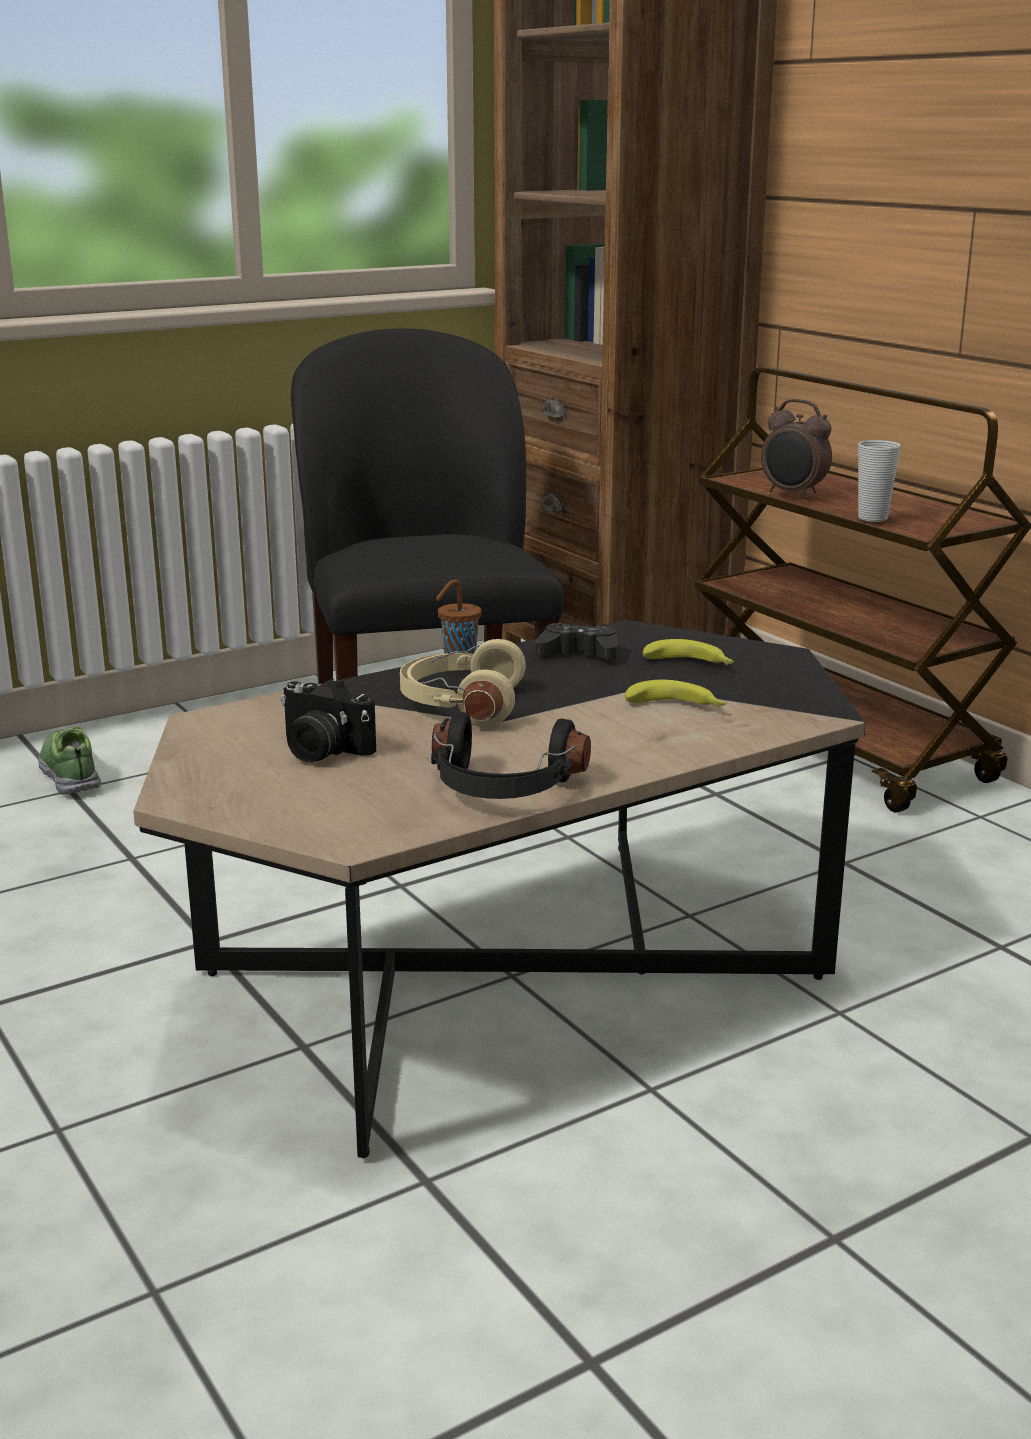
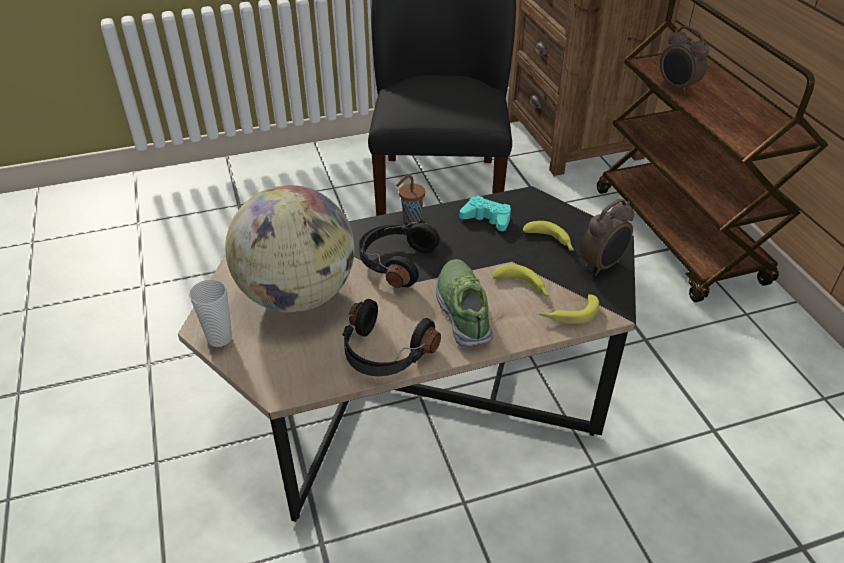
camera: 15 degrees right, 20 degrees up
(71, 773) = (243, 191): shoe -> shoe (464, 310)
(320, 751) = (298, 295): camera -> globe
(461, 705) = (395, 262): beige headphones -> black headphones
(579, 653) = (487, 219): black game controller -> turquoise game controller
(763, 724) = (568, 314): none -> banana
(782, 677) = (602, 265): none -> alarm clock
(872, 518) = (718, 124): cup -> cup (219, 338)

